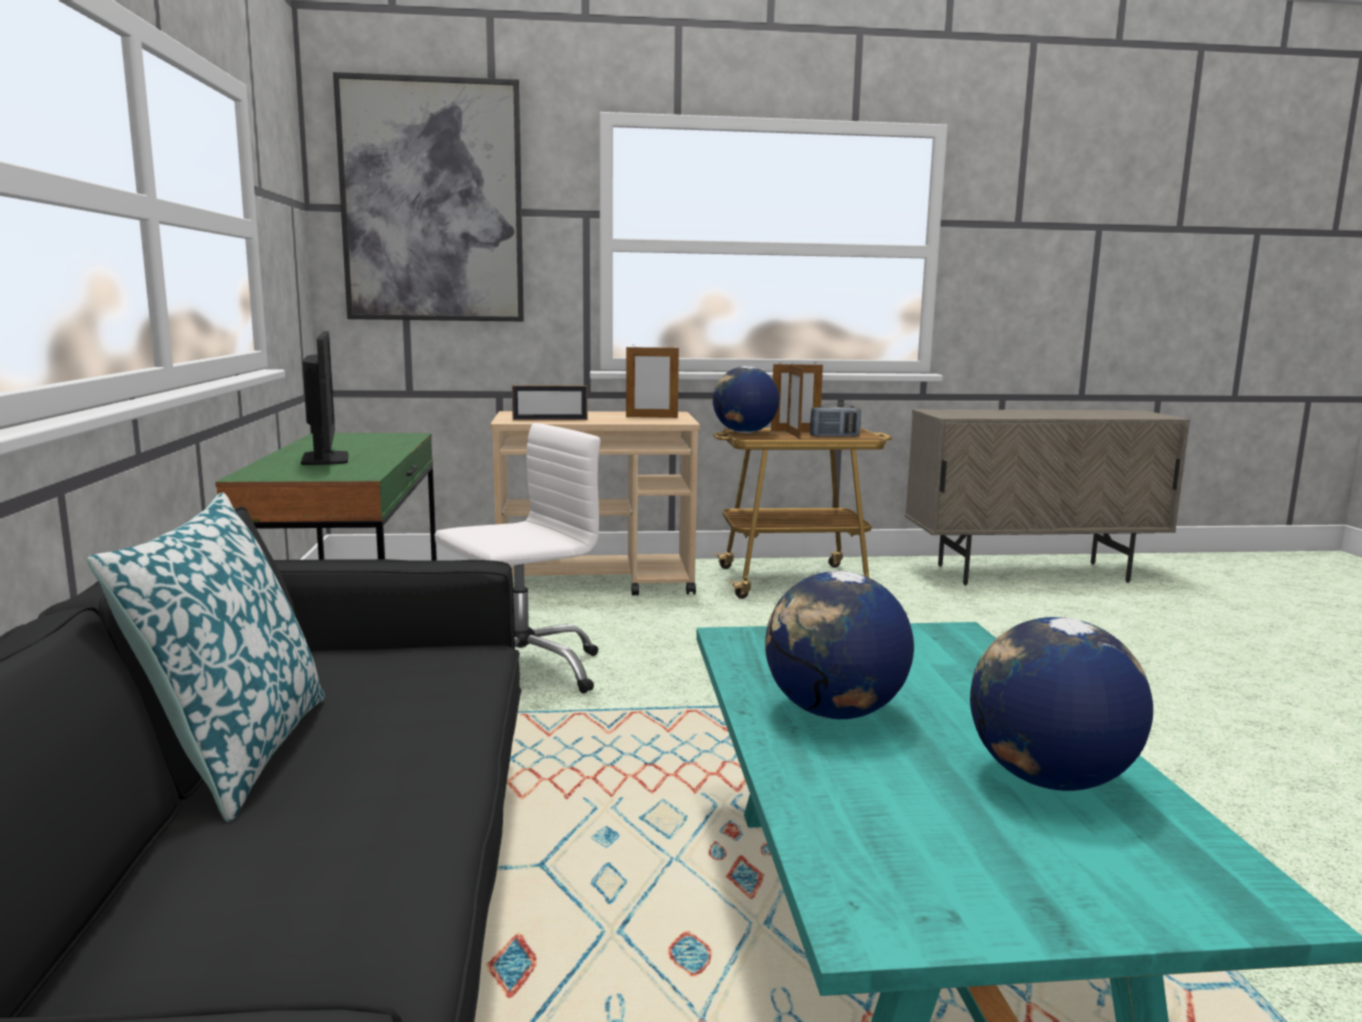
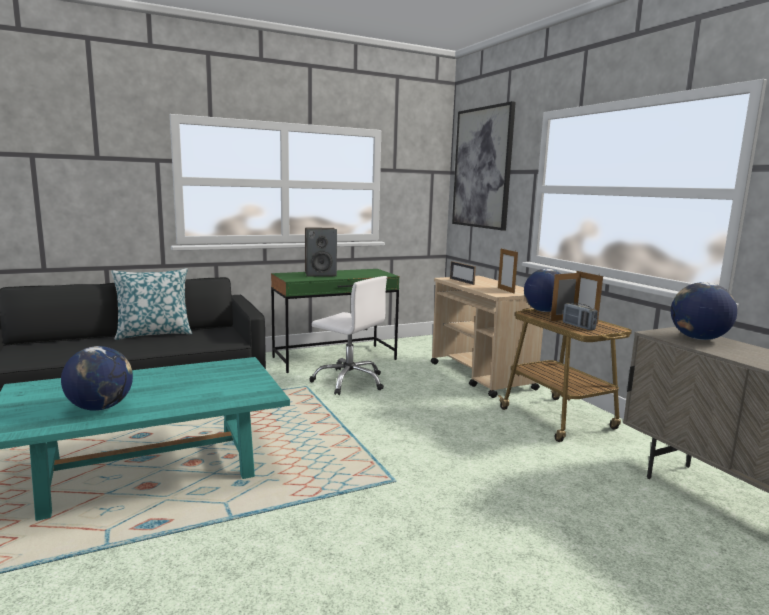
camera: 70 degrees right, 0 degrees up
(325, 459) = (320, 274): monitor -> speaker
(834, 712) = (164, 378): globe -> globe (698, 338)

